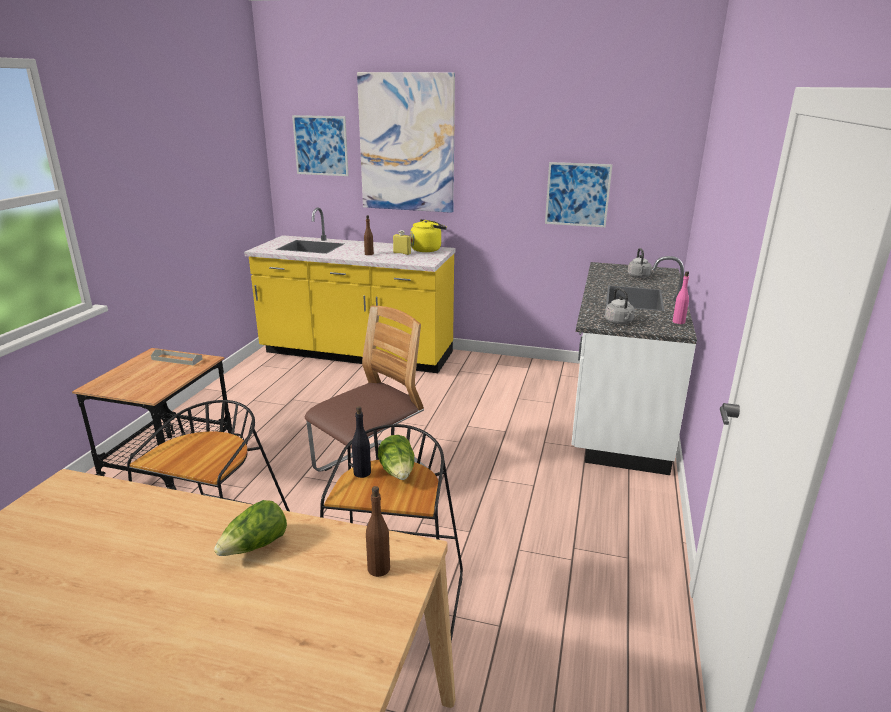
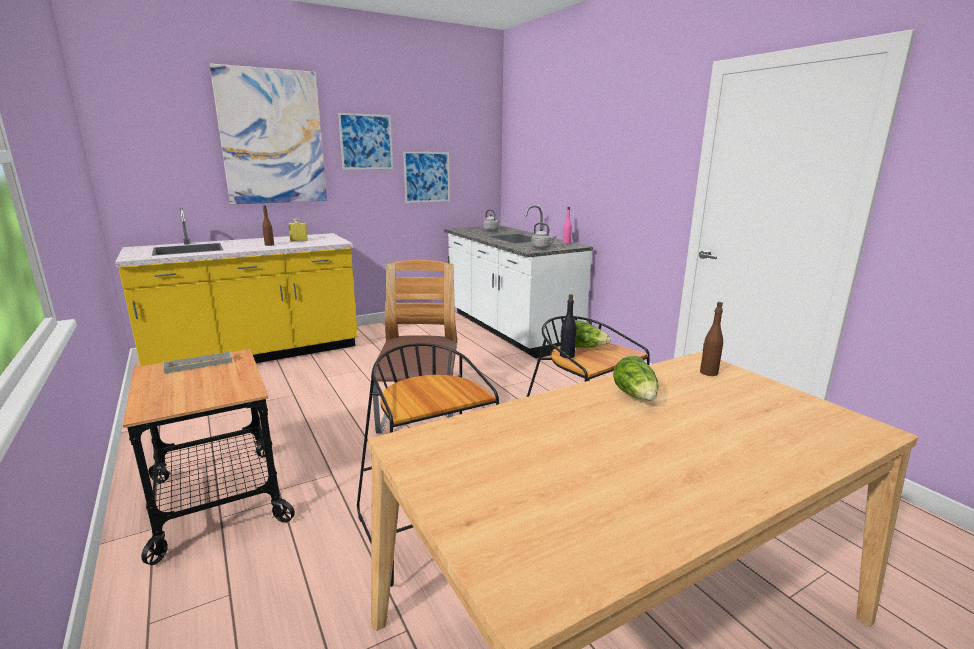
camera: 45 degrees left, 5 degrees down
(320, 145) = (167, 141): picture -> picture (366, 142)
(427, 249) = (314, 236): yellow kettle -> none

